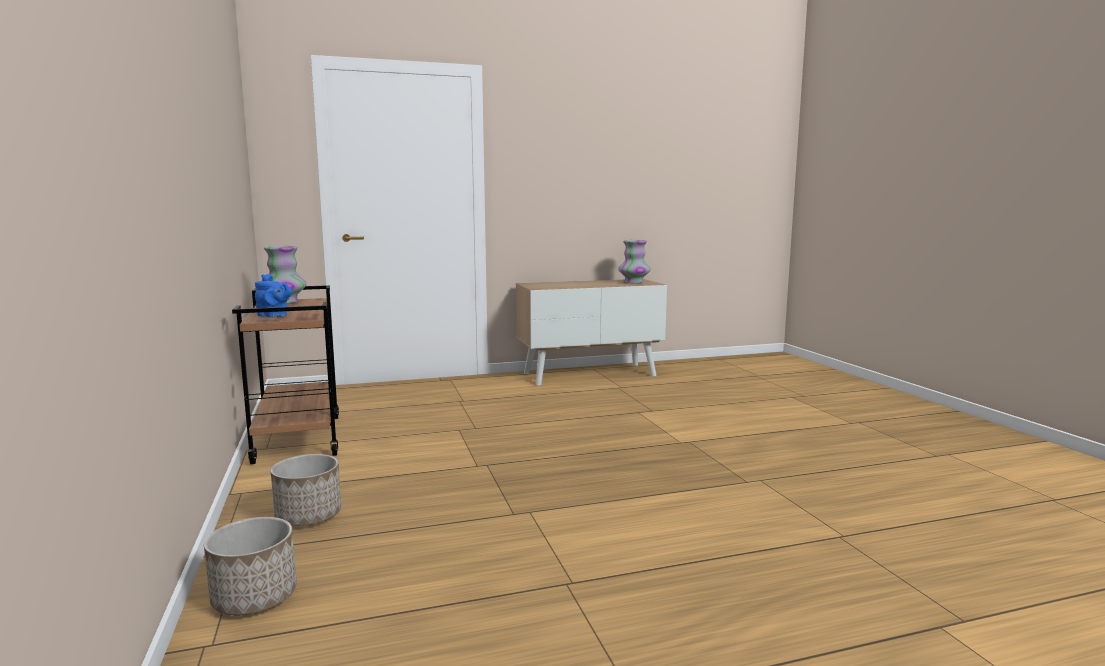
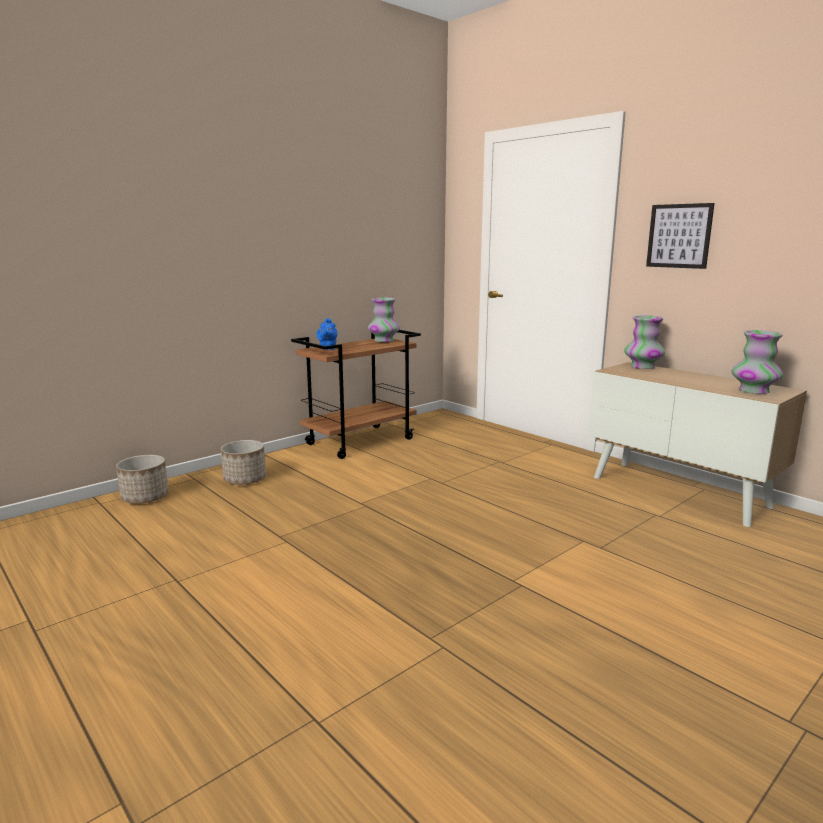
camera: 65 degrees right, 5 degrees up
(538, 283) = (643, 367): none -> vase
(542, 174) = (679, 236): none -> picture

